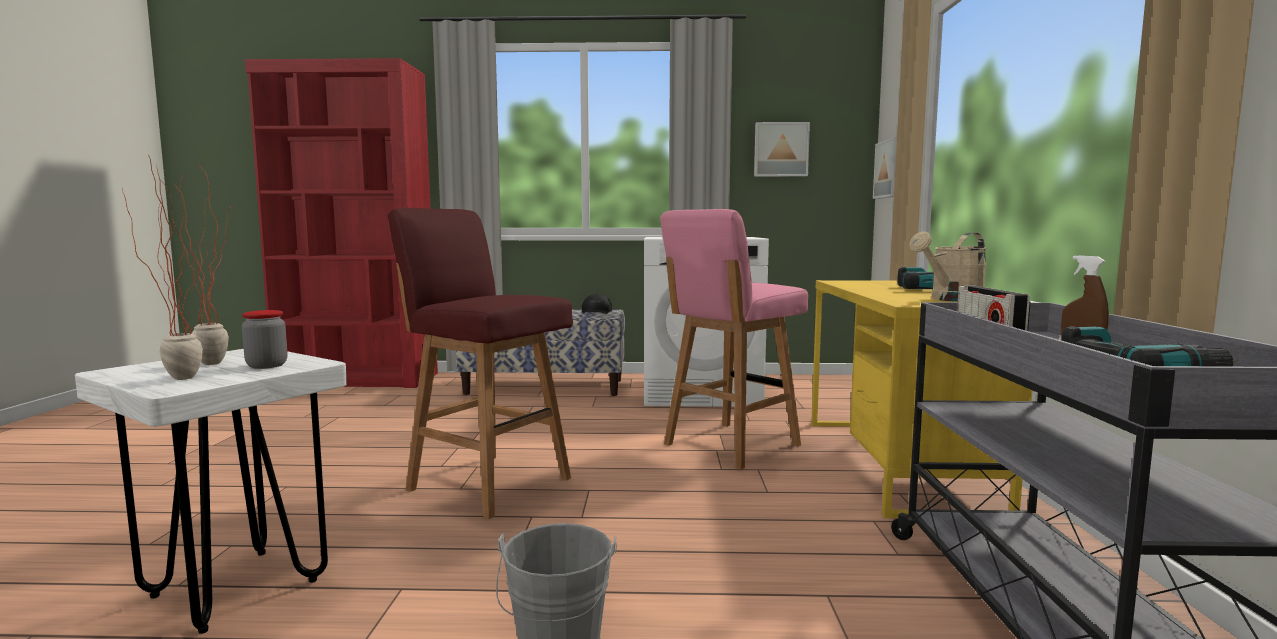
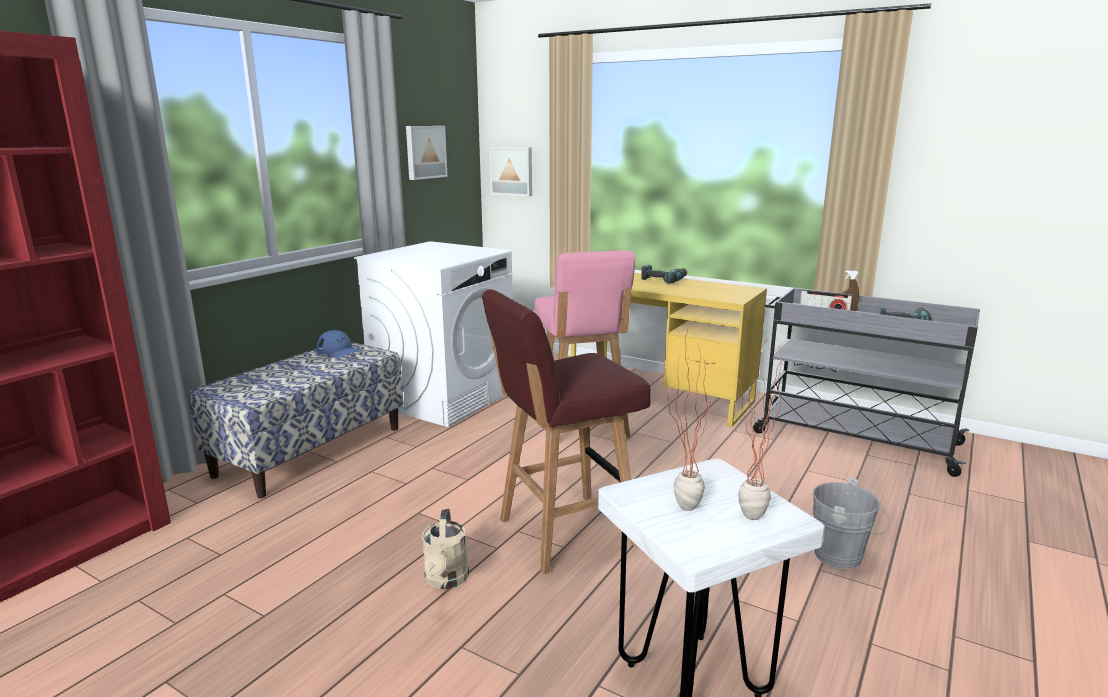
camera: 60 degrees left, 10 degrees up
(267, 365) = (714, 485): jar -> none
(596, 312) = (339, 351): black cap -> blue cap
(951, 300) = (723, 290): beige watering can -> beige watering can (446, 580)

